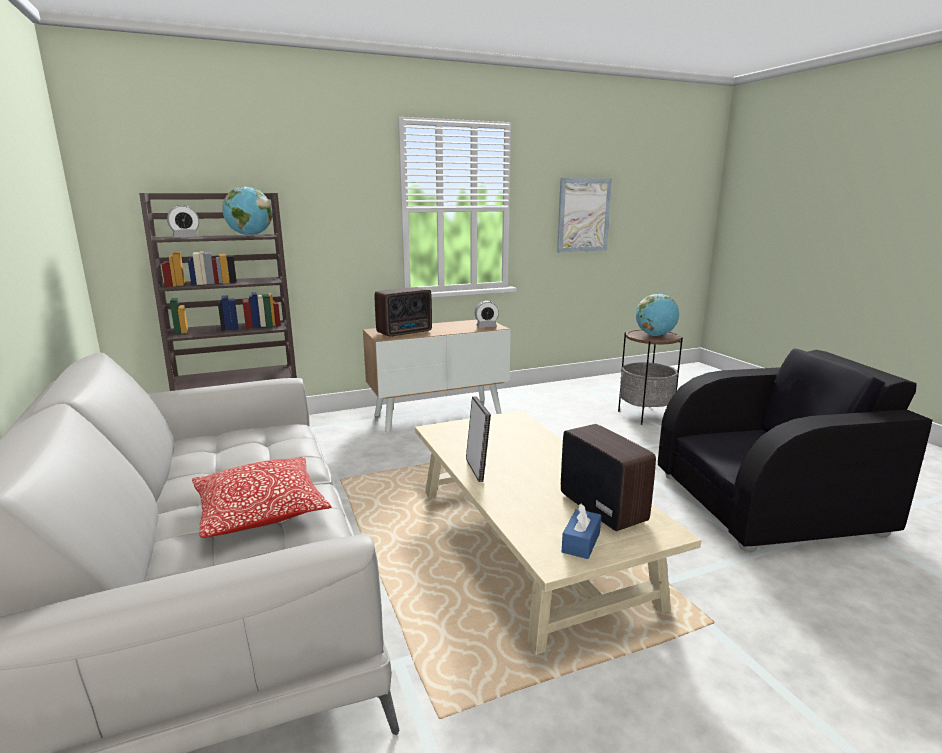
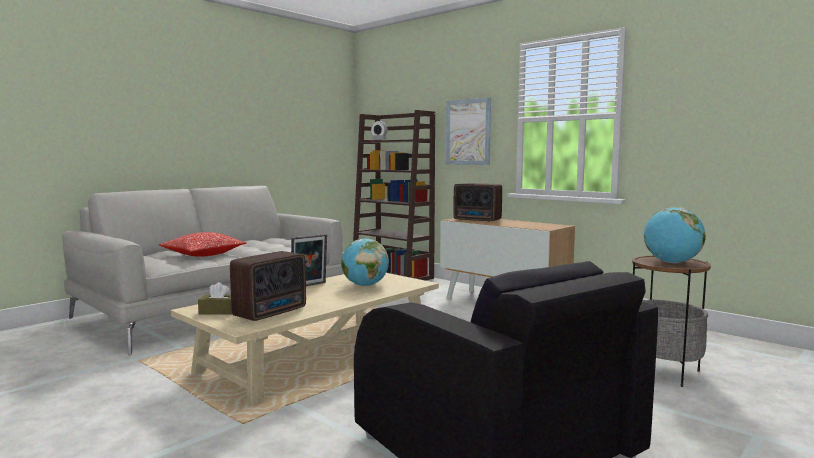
camera: 65 degrees right, 10 degrees down
(250, 235) = (410, 139): globe -> globe (365, 285)
(486, 326) = (541, 227): alarm clock -> none
(581, 542) = (219, 312): blue tissue box -> brown tissue box
(583, 215) = (726, 119): picture -> picture (468, 132)

